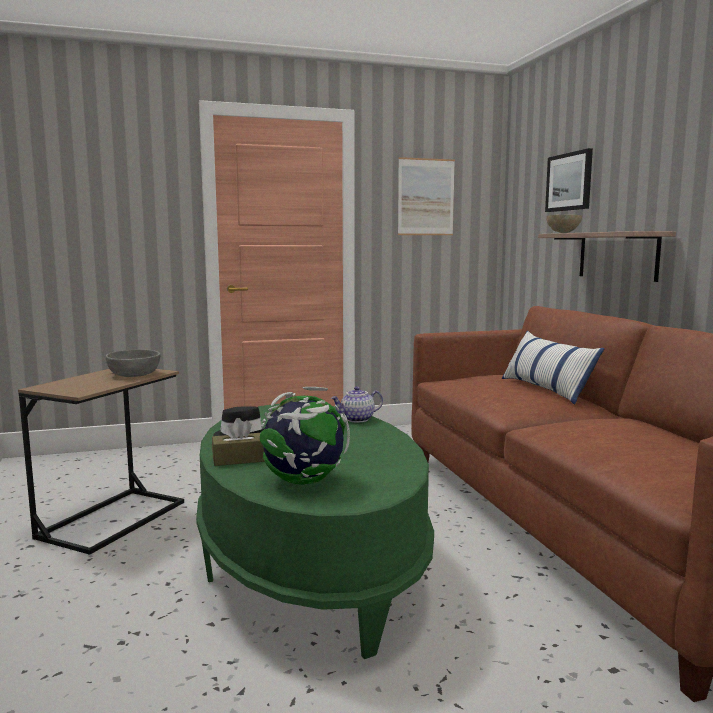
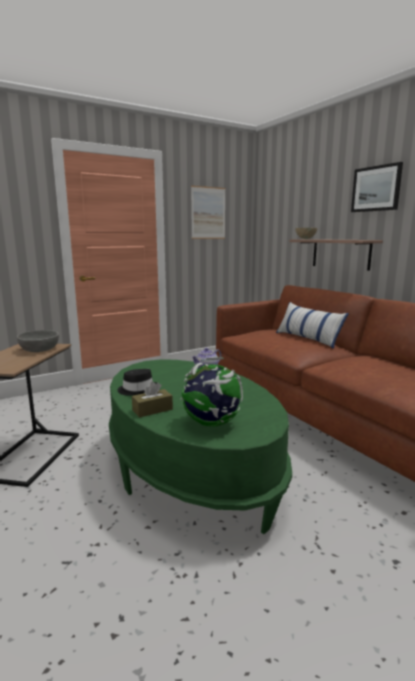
camera: 15 degrees left, 5 degrees up
(569, 182) = (304, 206): picture -> picture (376, 188)

